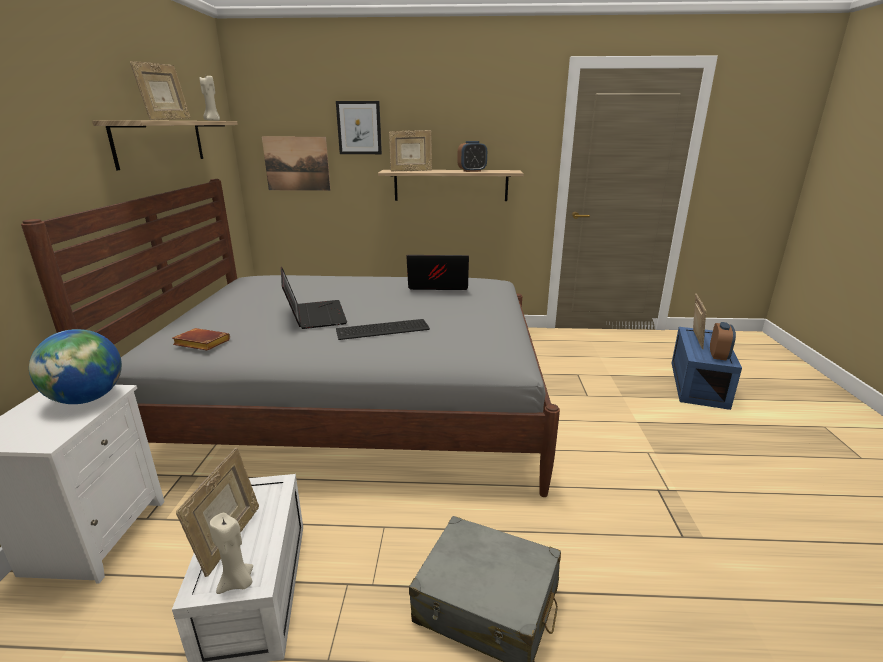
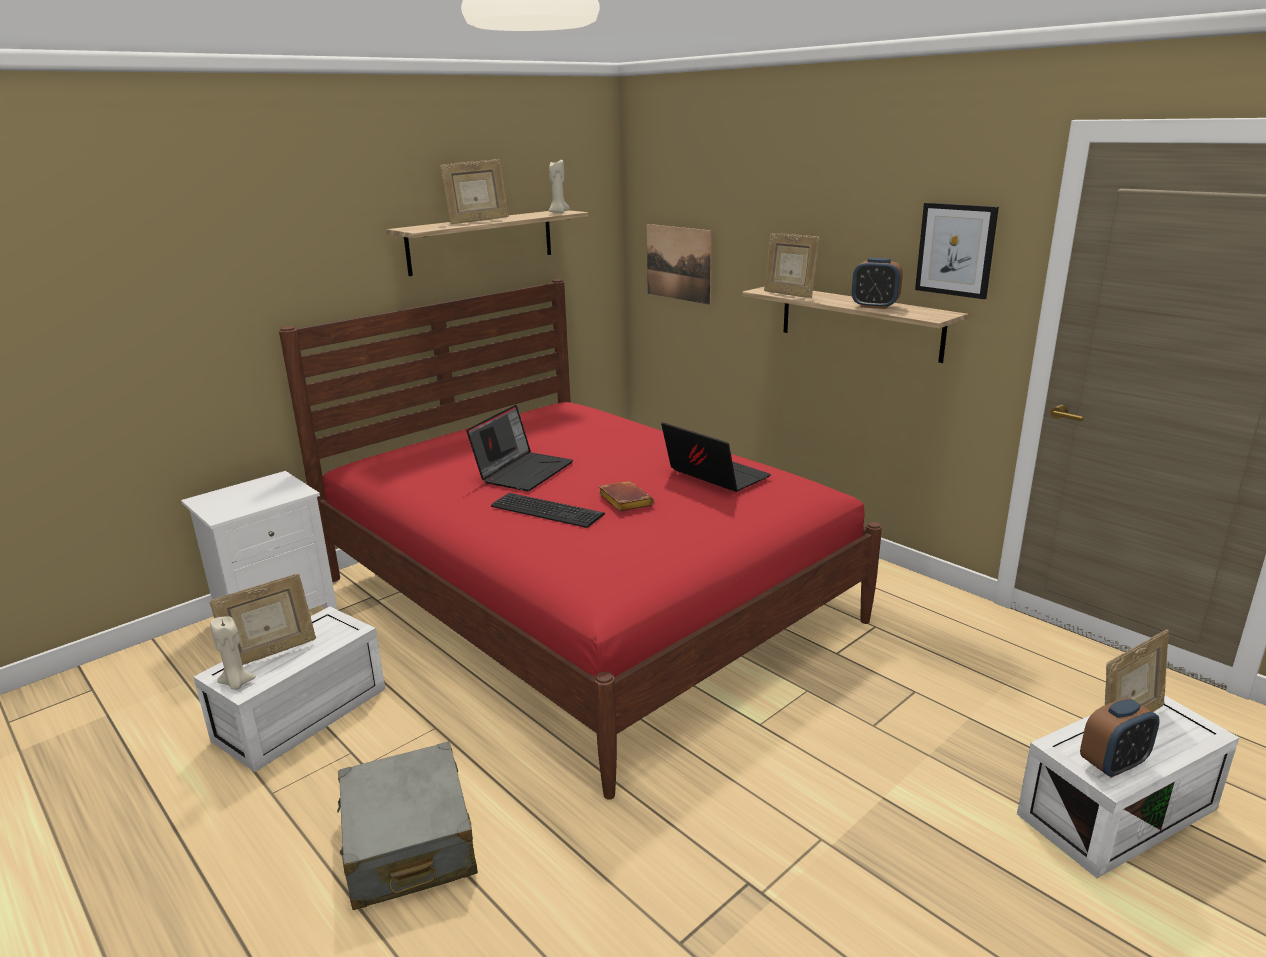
camera: 45 degrees right, 0 degrees up
(88, 399) = (280, 492): globe -> none
(200, 344) = (398, 470): brown book -> brown book (623, 501)
(358, 404) = (584, 599): grey bed -> red bed
(359, 128) = (749, 222): picture -> picture (956, 250)
(696, 383) = (1116, 809): blue storage box -> white storage box

